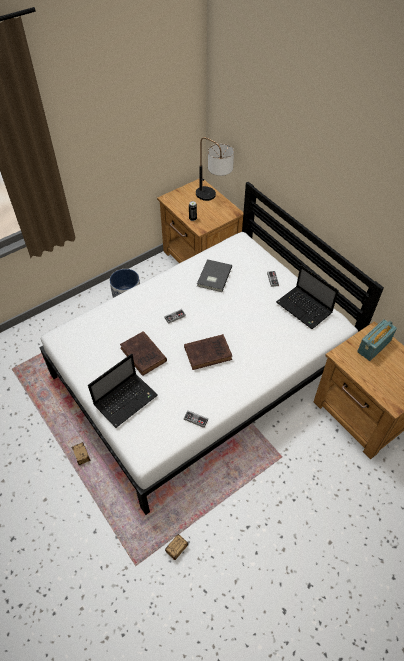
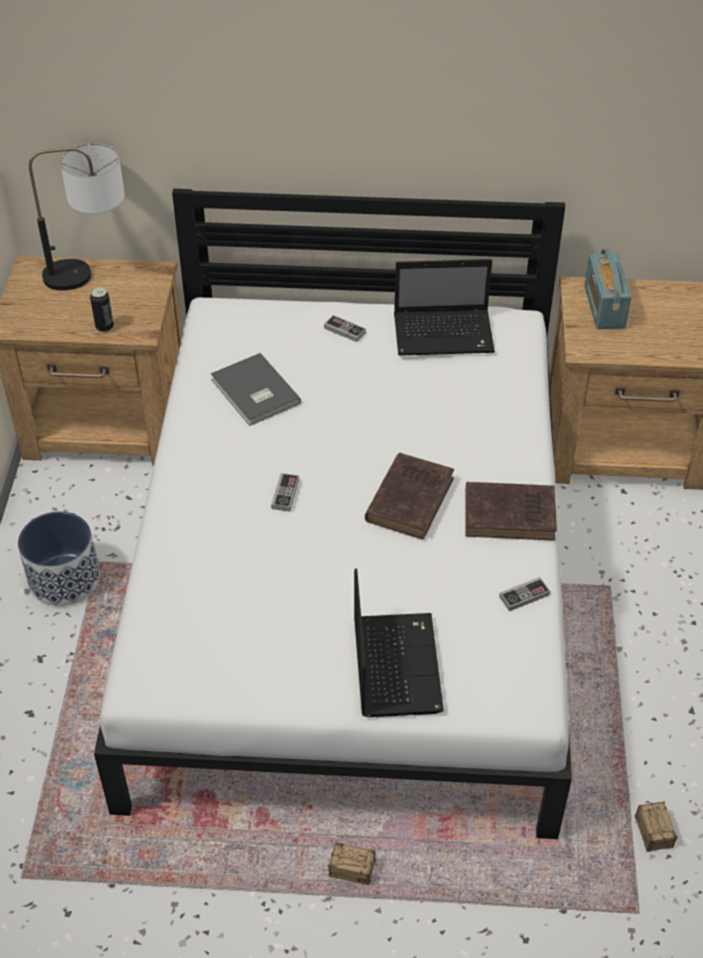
camera: 50 degrees left, 5 degrees down
(144, 355) = (324, 585): brown book -> brown book (512, 515)

